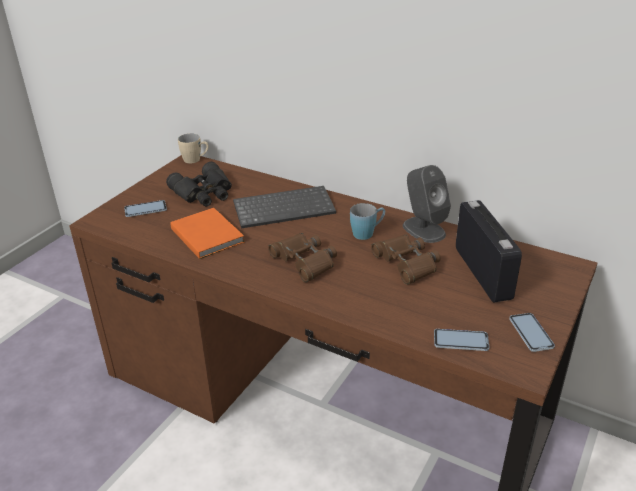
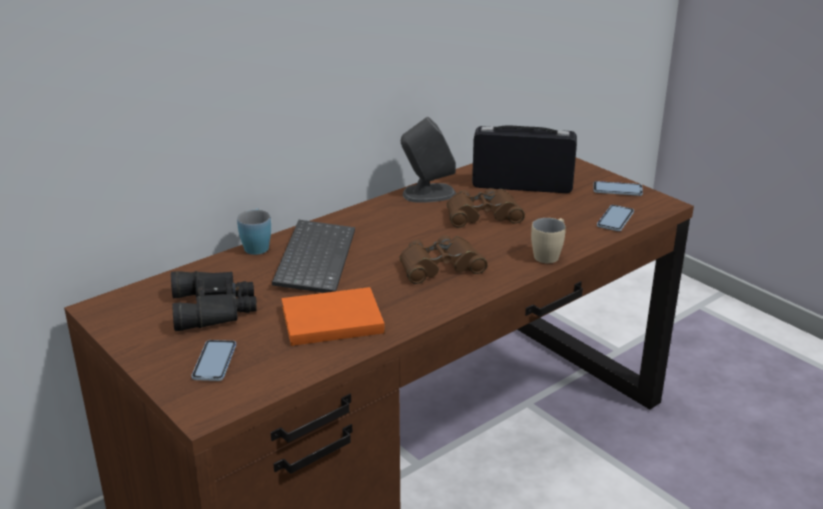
camera: 70 degrees left, 5 degrees down
(195, 160) = (104, 302): beige mug -> beige mug (549, 254)
(367, 233) = (411, 222): blue mug -> blue mug (257, 245)

